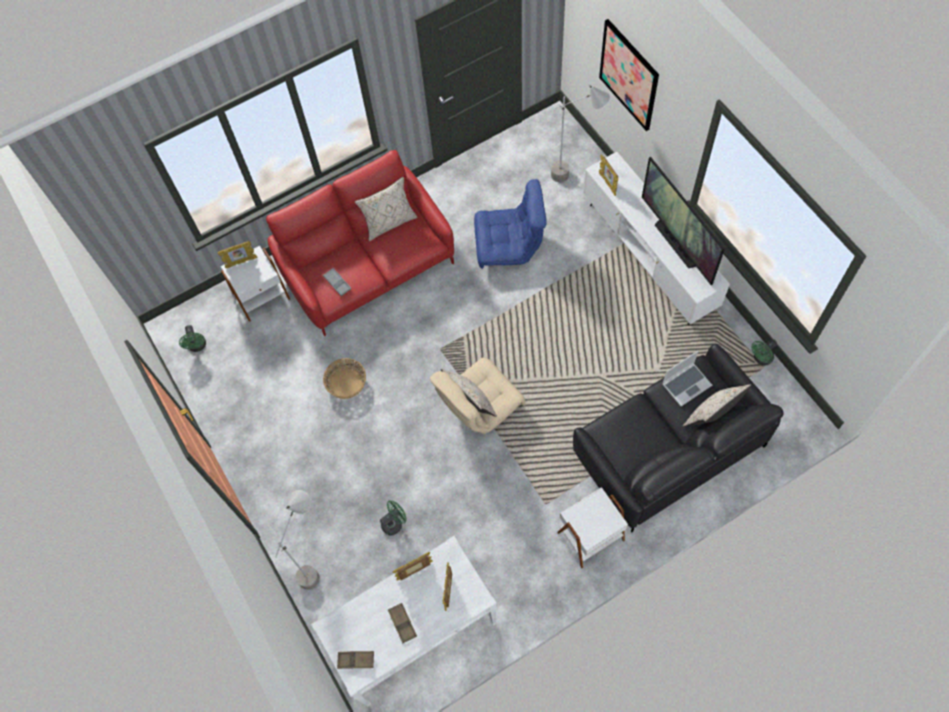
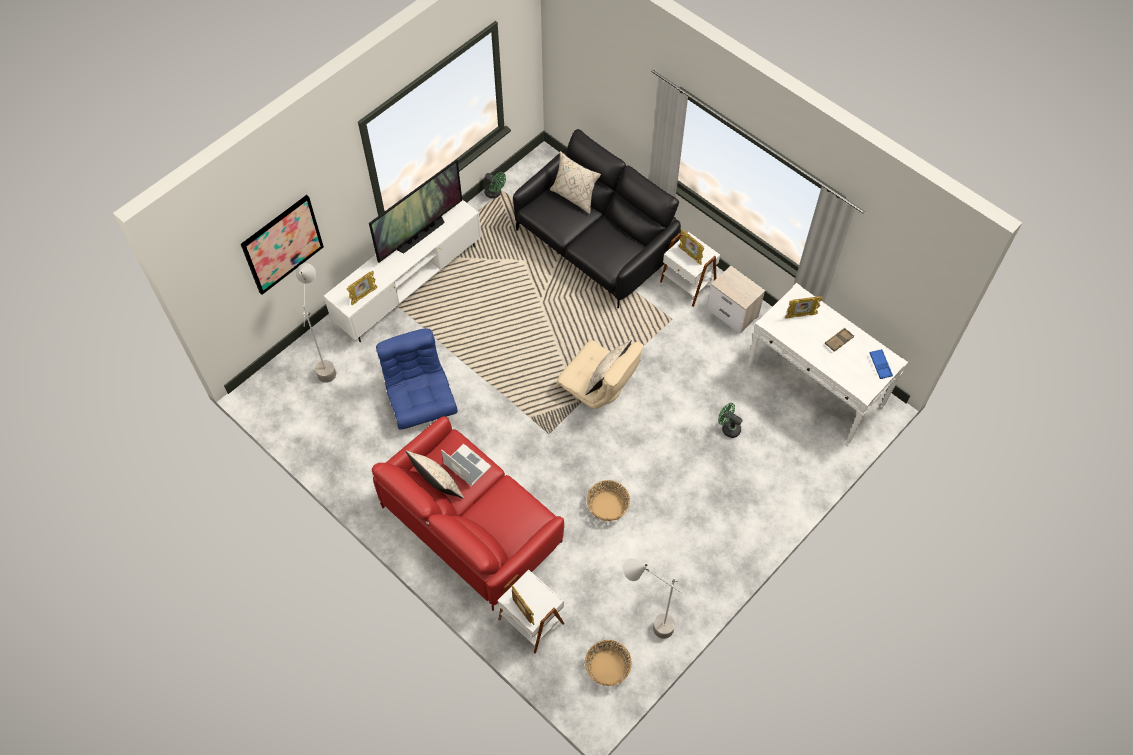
camera: 110 degrees left, 5 degrees down
(197, 346) = (607, 667): green fan -> basket
(317, 562) = (785, 479): grey floor lamp -> grey floor lamp (645, 625)
(337, 283) = (521, 513): grey tray -> none
(356, 660) = (880, 365): brown tray -> blue tray
(415, 571) = (795, 342): picture frame -> picture frame (690, 255)
(537, 575) = (733, 313): none -> nightstand
(686, 384) = (551, 216): laptop -> laptop (466, 466)

